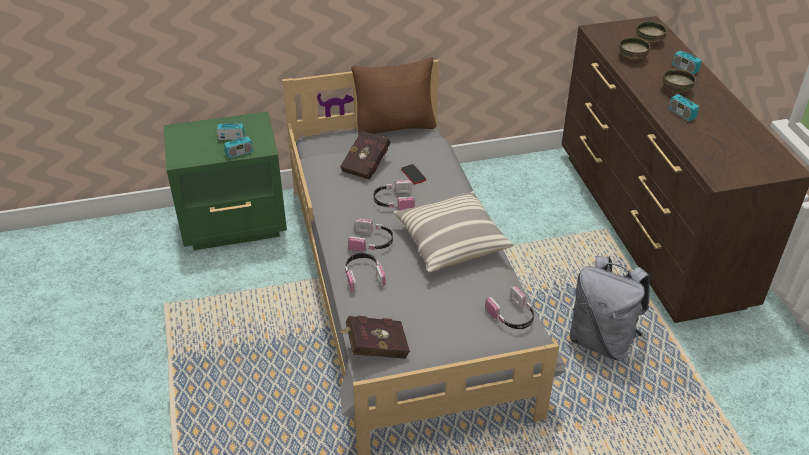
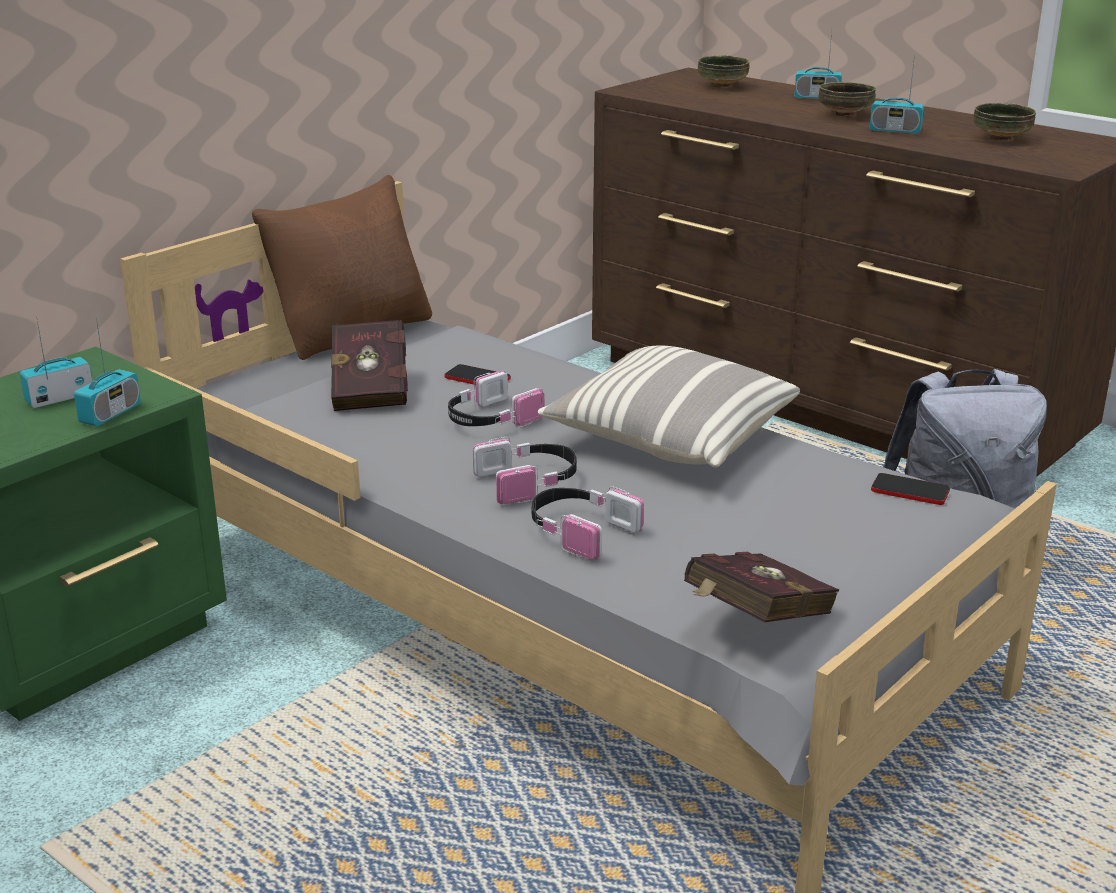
camera: 35 degrees left, 15 degrees down
(512, 316) = (910, 491): headphones -> phone
(632, 57) = (729, 101): bowl -> bowl (1001, 138)

